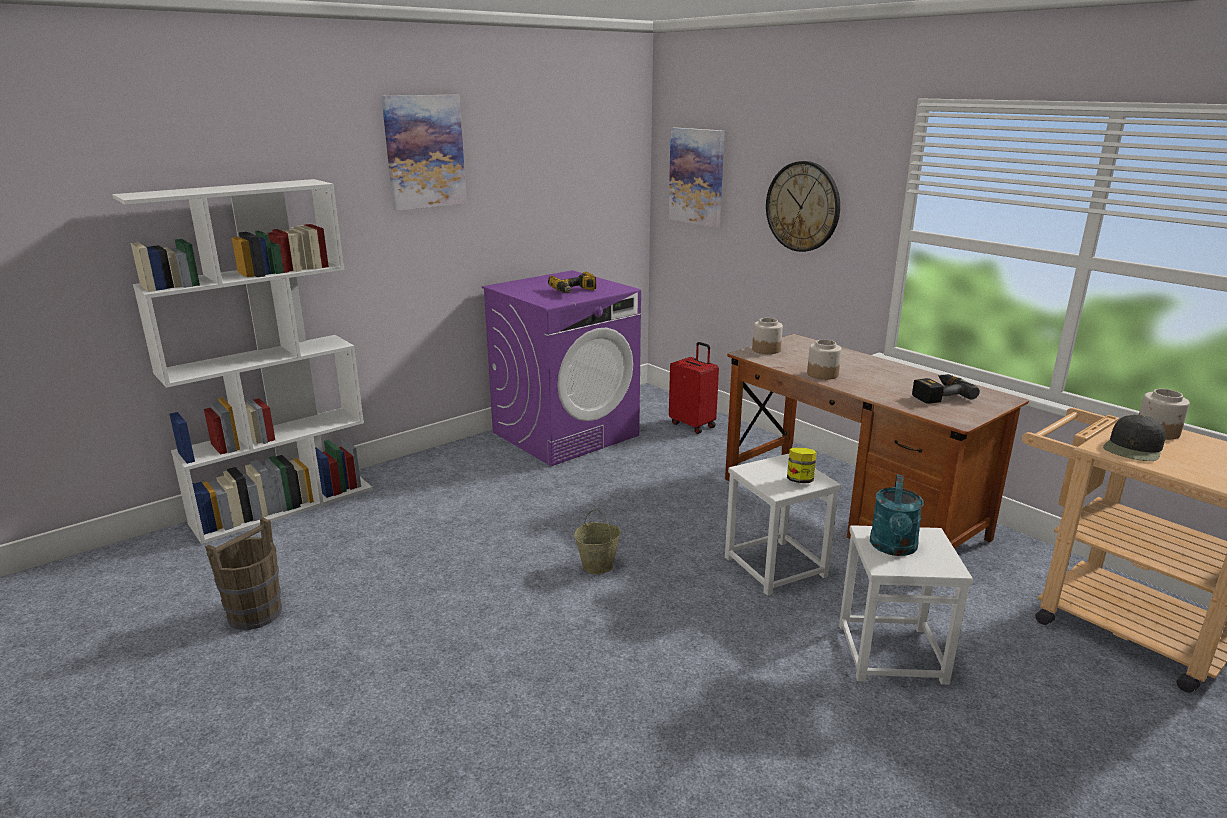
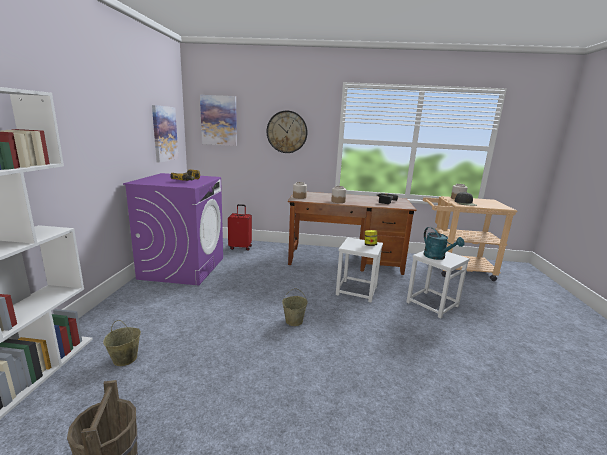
camera: 45 degrees left, 5 degrees down
(372, 522) = (124, 359): none -> beige bucket
(424, 152) = (84, 85): picture -> picture (164, 133)

